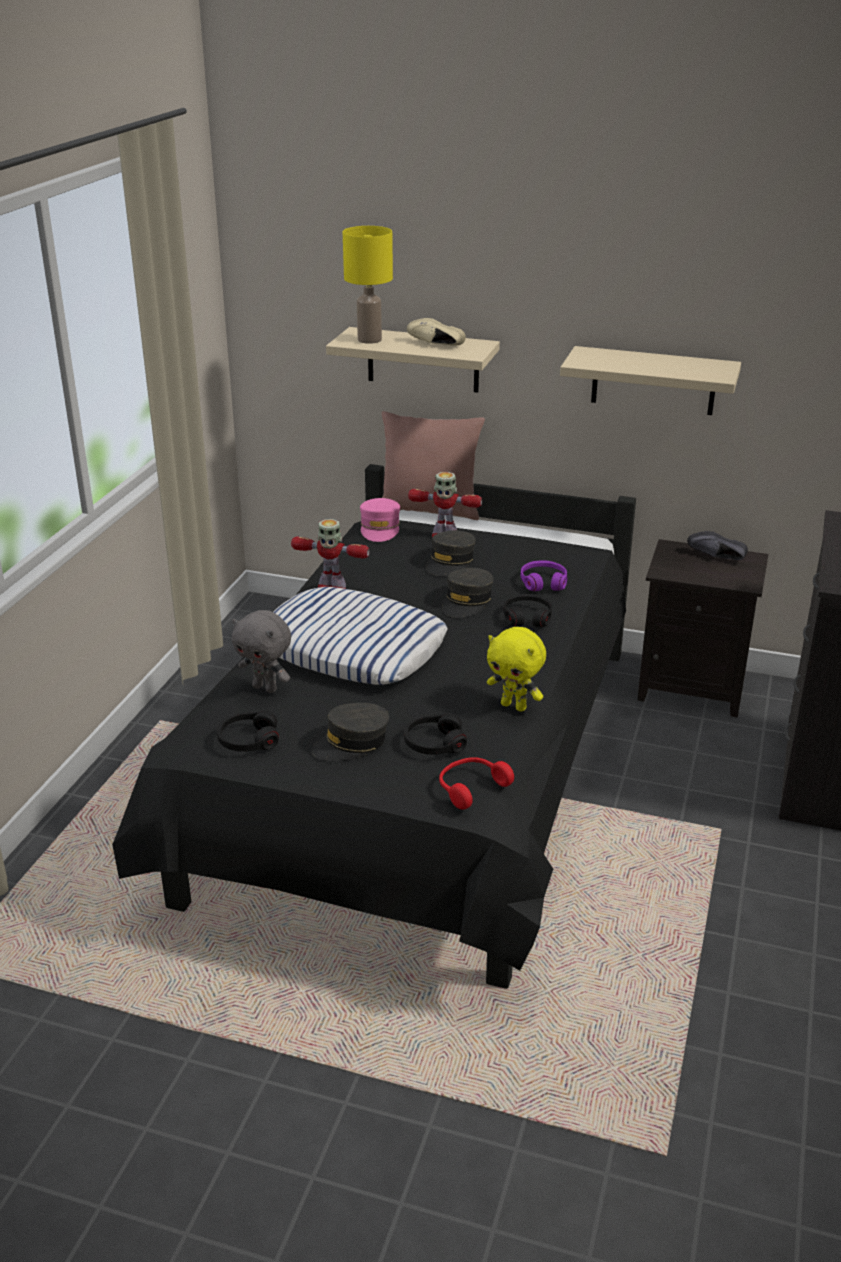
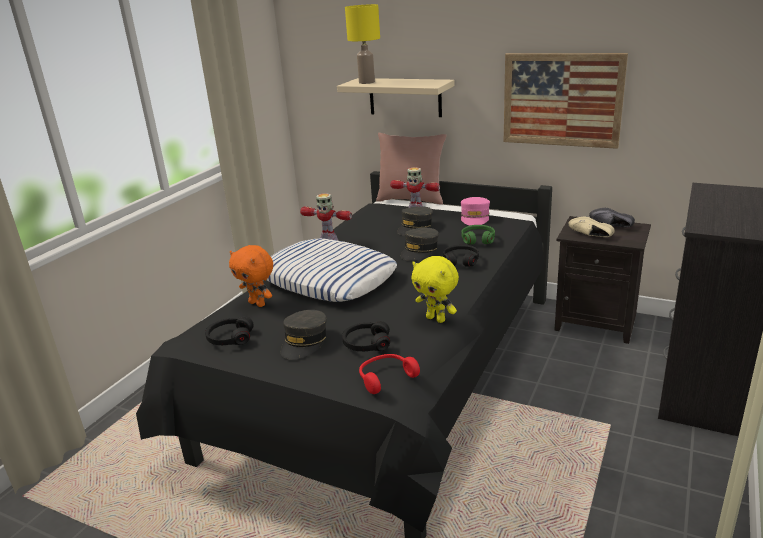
camera: 10 degrees right, 5 degrees down
(266, 688) = (258, 303): grey plush toy -> orange plush toy
(351, 743) = (304, 342): grey cap -> grey cap turned 45 degrees counterclockwise
(380, 528) = (373, 209): pink cap -> pink cap (475, 217)
(434, 345) = (409, 82): beige shoe -> beige shoe (590, 236)
(543, 582) = (478, 239): purple headphones -> green headphones
(653, 381) = (562, 100): beige shelf -> picture

